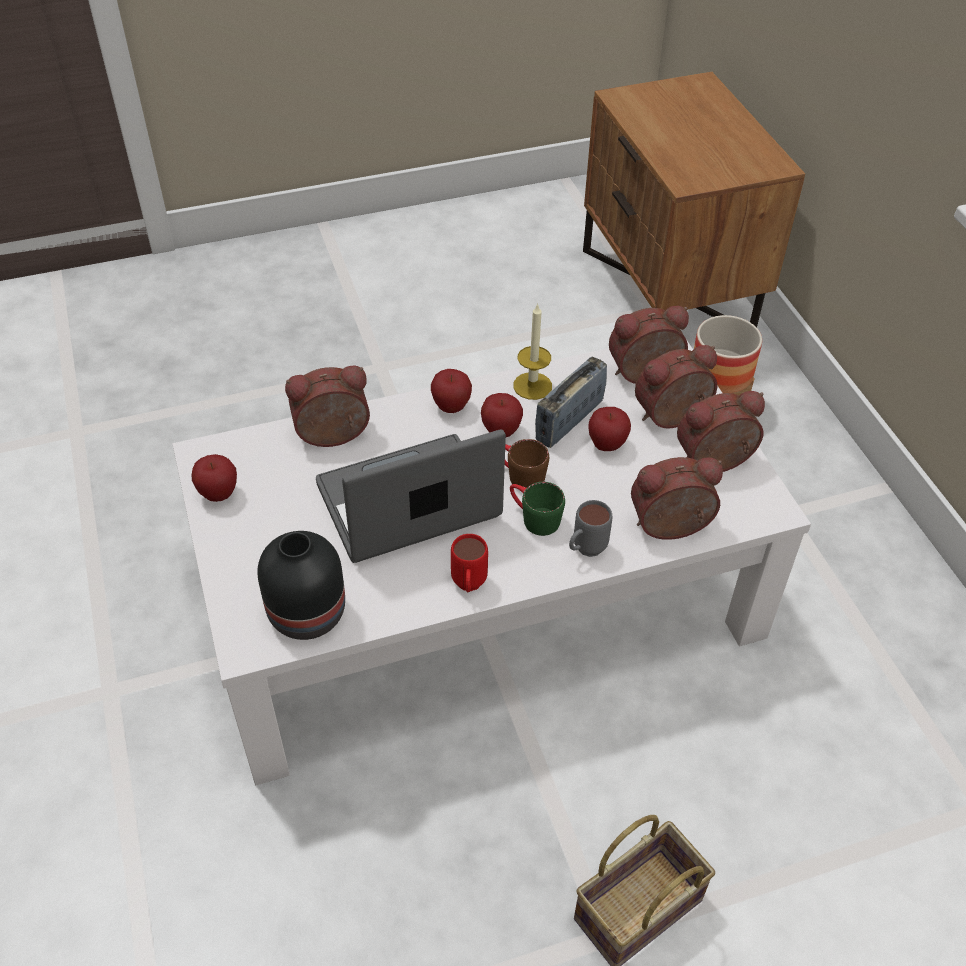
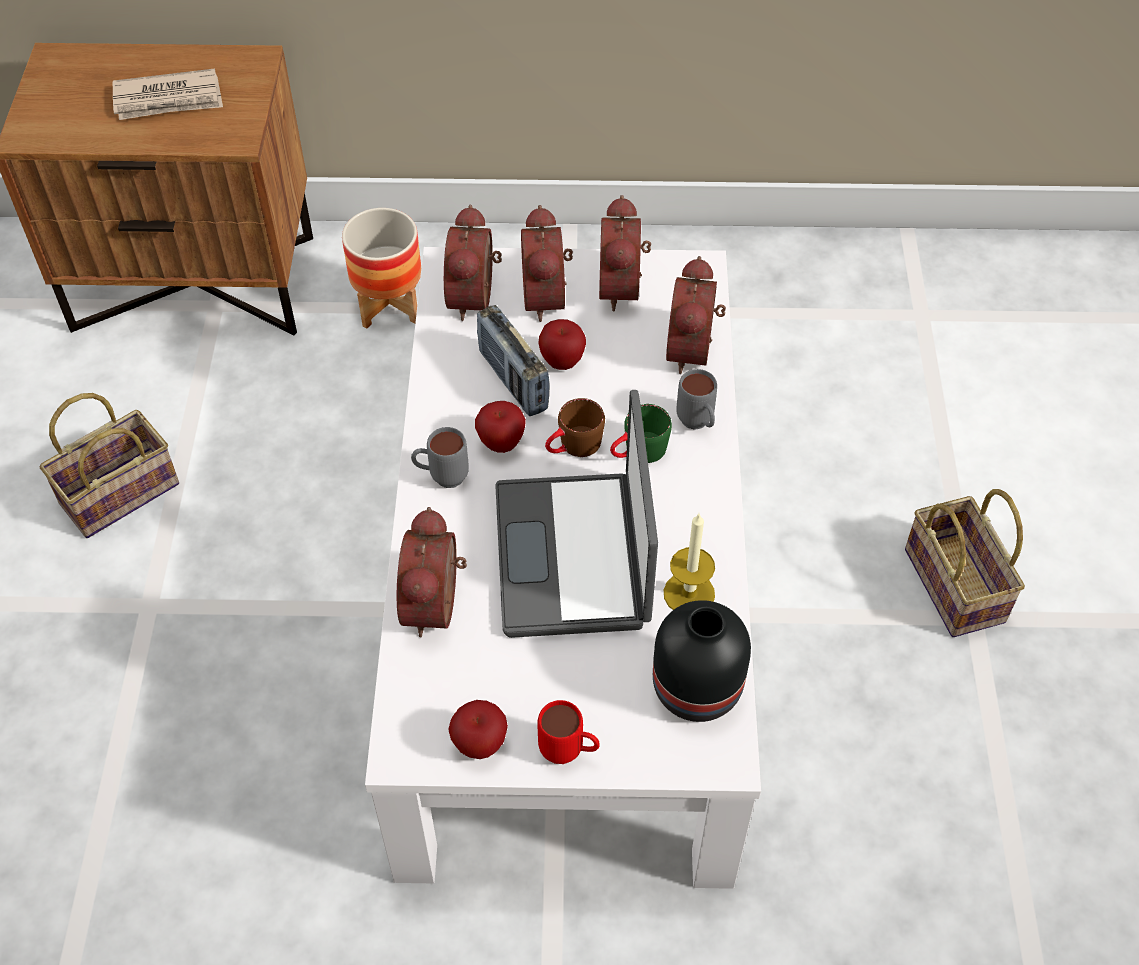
camera: 70 degrees left, 5 degrees up
(451, 407) = (441, 478): apple -> grey mug
(464, 321) = (121, 491): none -> basket
(468, 587) = (710, 534): red mug -> red mug (569, 753)
(532, 386) = (444, 395): candle -> candle (689, 593)
(702, 141) = (169, 99): none -> newspaper

